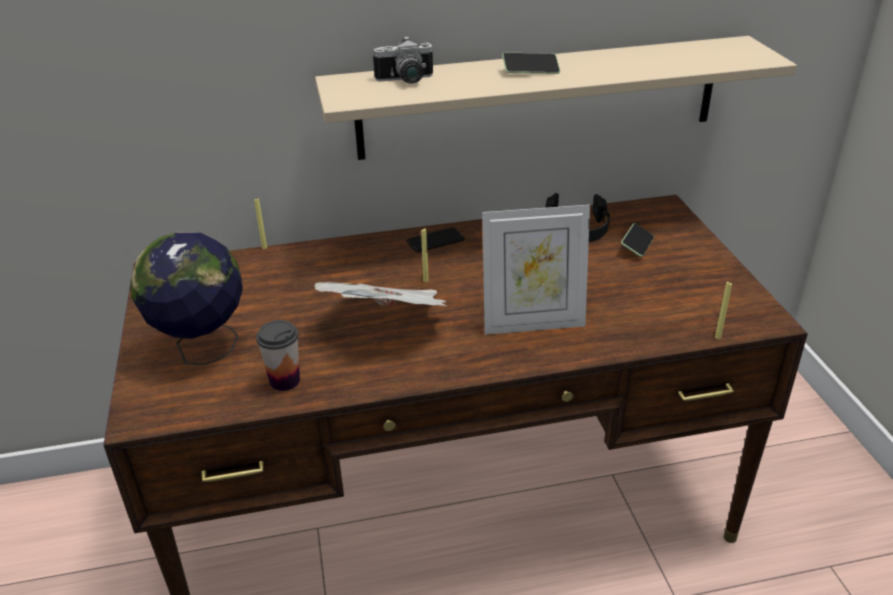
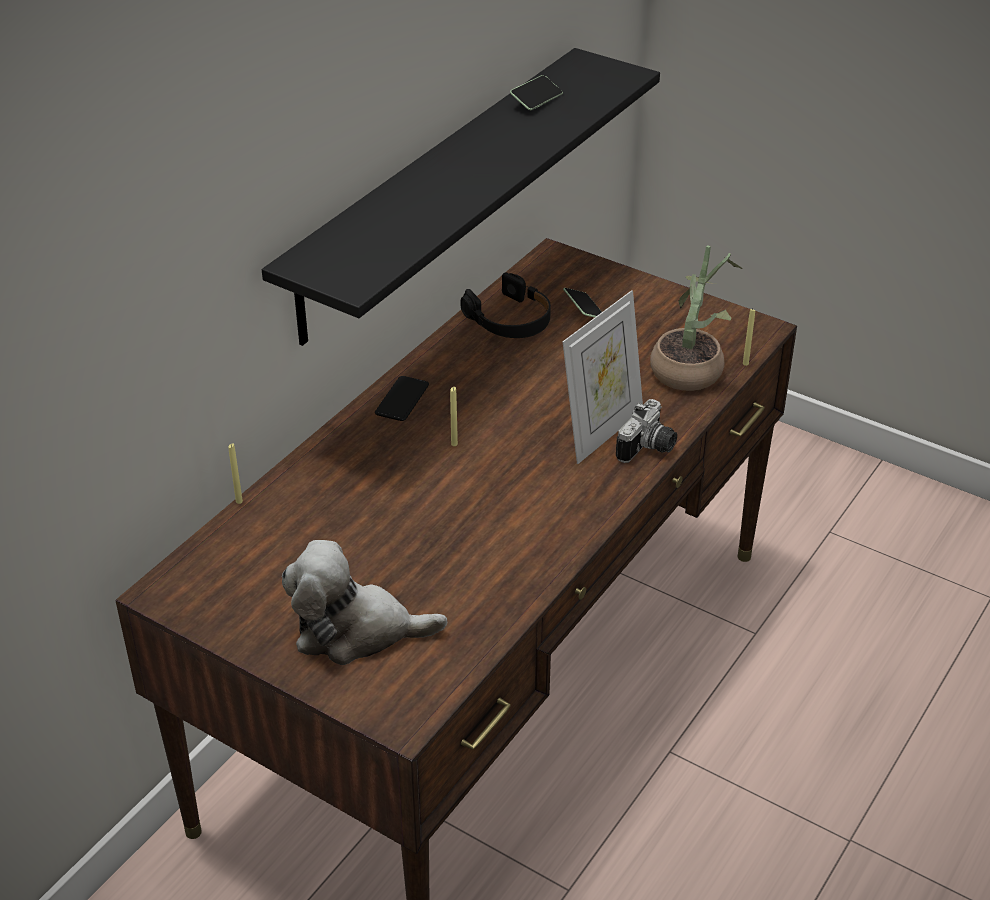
camera: 45 degrees left, 5 degrees up
(202, 350) = (356, 631): globe -> plush toy
(285, 381) = (477, 606): cup -> none
(389, 322) = (483, 501): newspaper -> none
(406, 81) = (368, 234): camera -> camera (649, 449)
(530, 71) = (462, 172): phone -> phone (536, 101)
(539, 98) = (436, 192): beige shelf -> black shelf
(666, 318) = (691, 367): none -> potted plant

